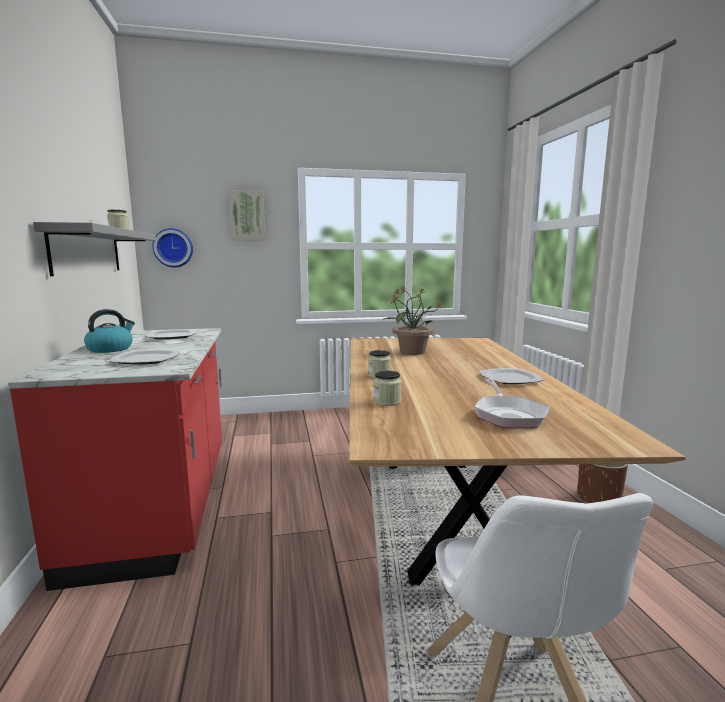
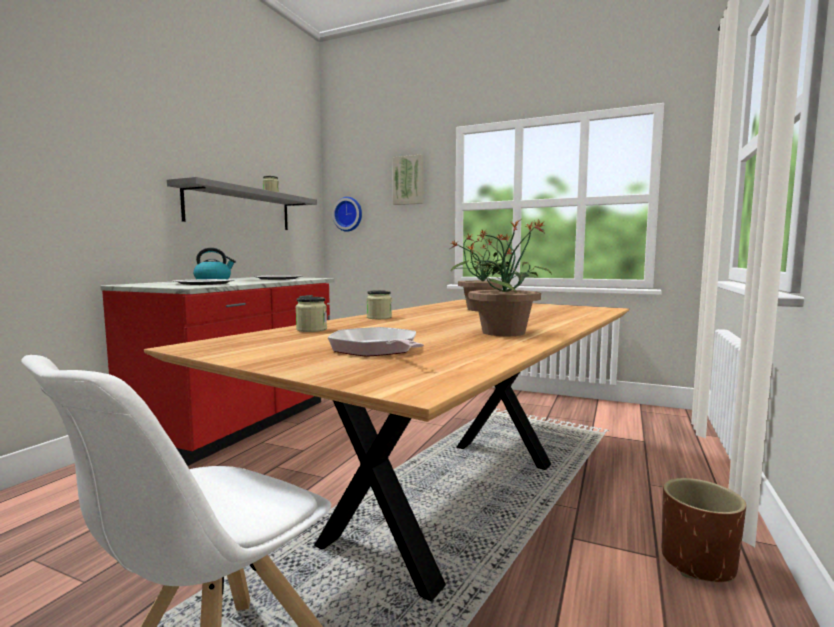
camera: 35 degrees right, 5 degrees down
(508, 415) = (376, 350): frying pan -> frying pan turned 120 degrees clockwise
(510, 379) = (505, 332): plate -> potted plant

